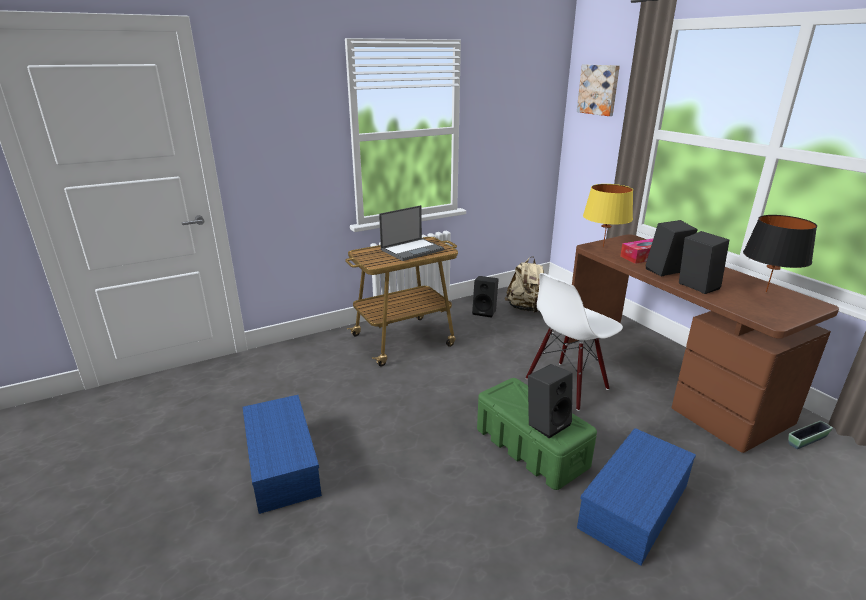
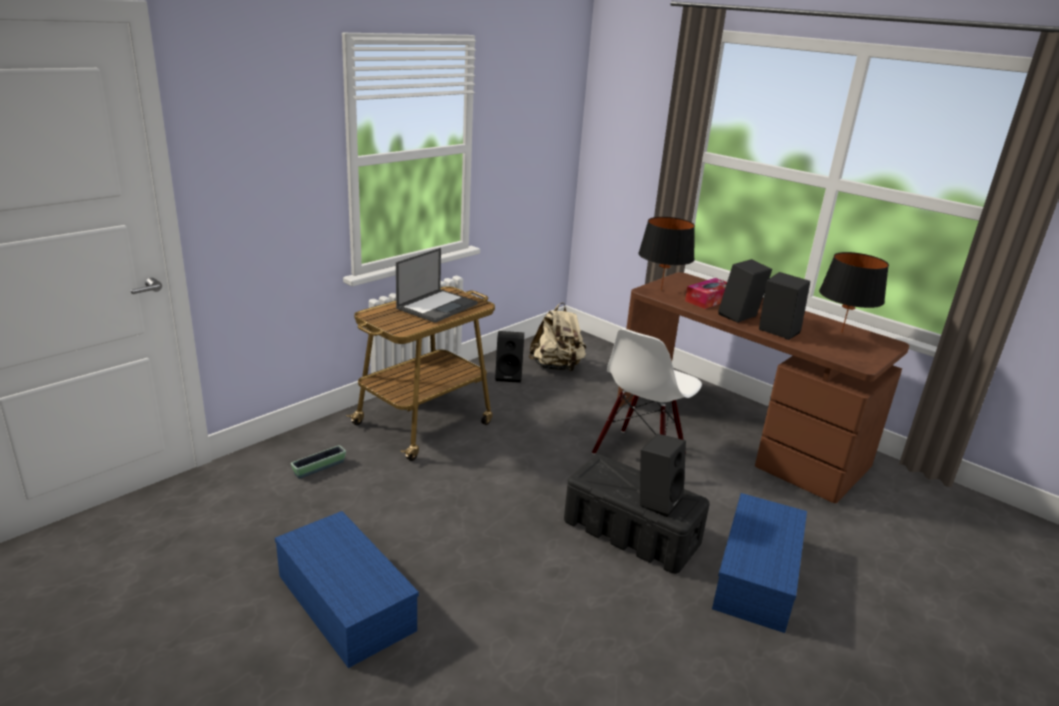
camera: 20 degrees left, 0 degrees up
(531, 448) = (632, 532): green storage box -> black storage box
(599, 89) = (628, 99): picture -> none
(603, 247) = (661, 290): yellow table lamp -> black table lamp
(807, 440) = (885, 481): planter -> planter (319, 468)

